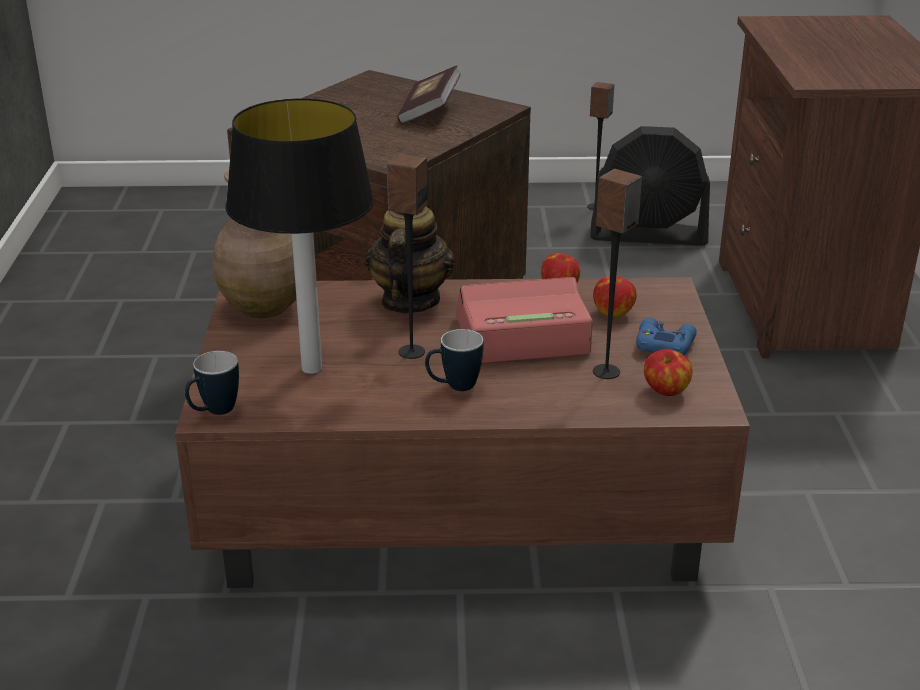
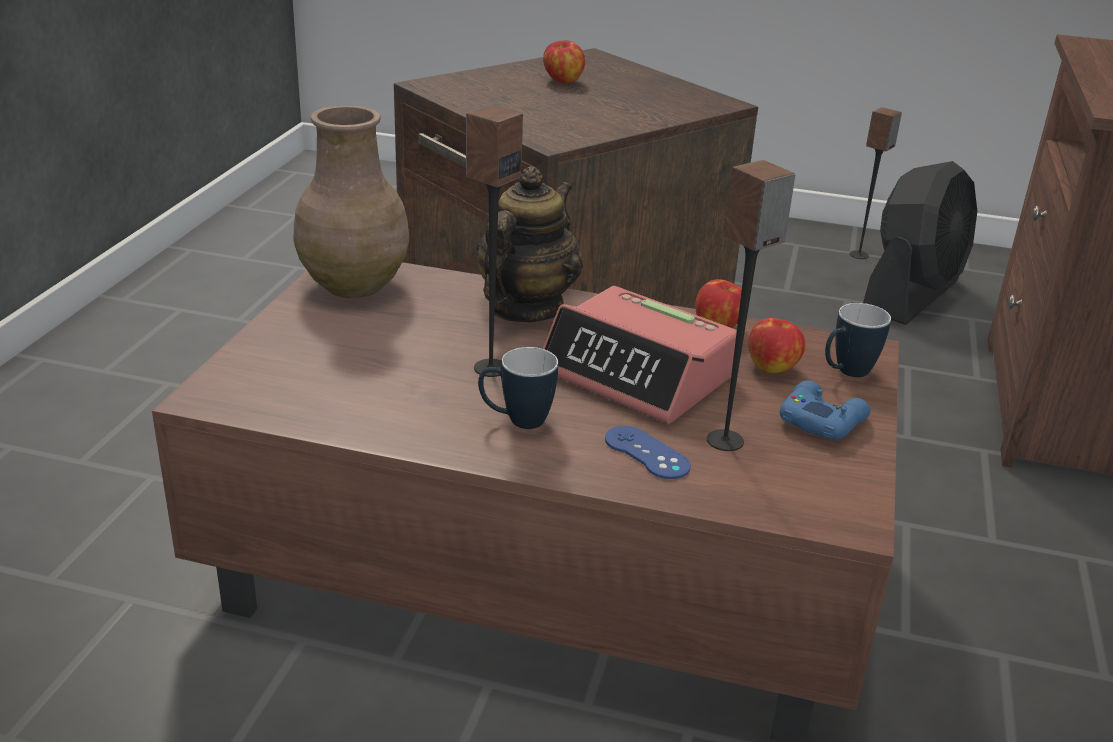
camera: 15 degrees right, 0 degrees up
(214, 412) = (212, 395): mug -> mug (846, 373)
(310, 368) = (358, 364): table lamp -> none
(429, 112) = (632, 96): book -> none
(521, 336) = (638, 374): alarm clock -> alarm clock turned 150 degrees counterclockwise
(557, 391) = (646, 453): none -> blue game controller
(649, 235) = (911, 295): black fan -> black fan turned 75 degrees counterclockwise
(665, 391) = (793, 483): apple -> apple (562, 81)

